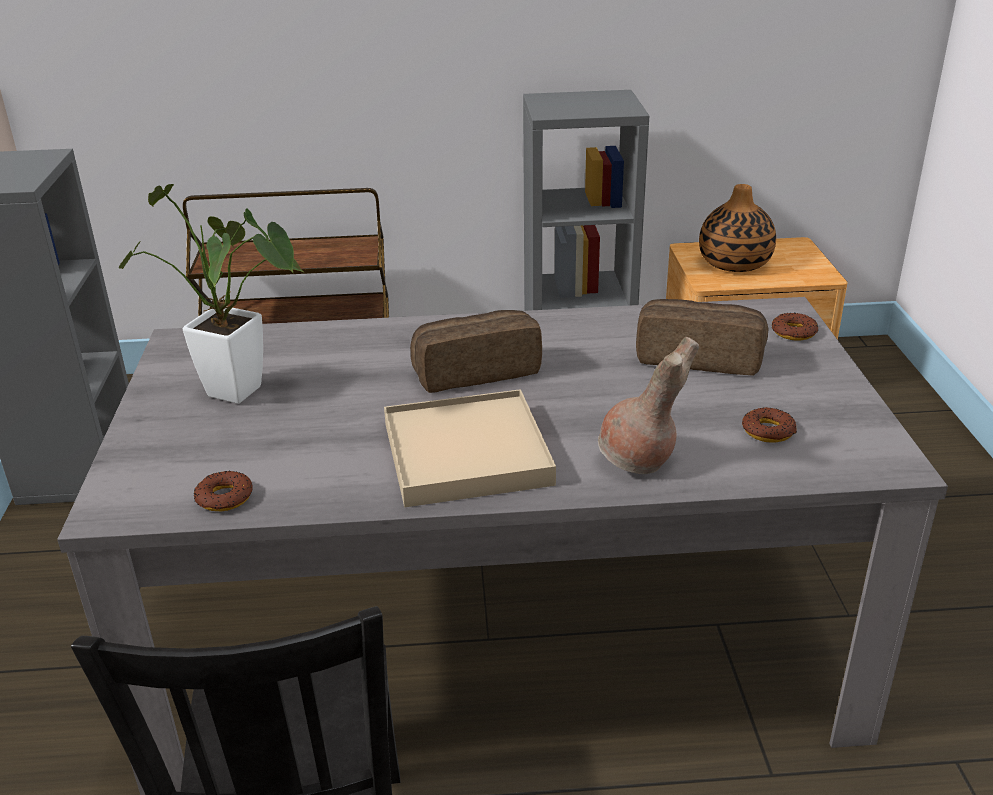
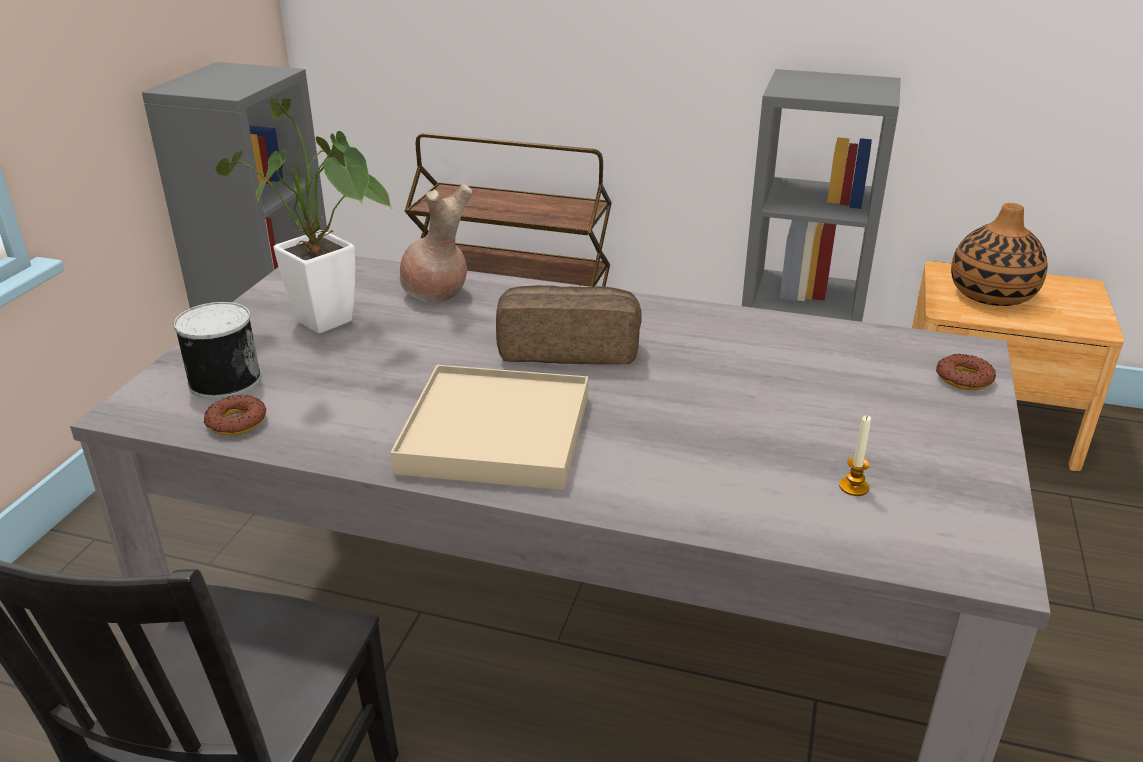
camera: 20 degrees right, 0 degrees up
(179, 464) = (223, 380): none -> can
(638, 462) = (673, 487): brown vase -> brown vase (436, 295)
(699, 357) = (827, 384): bread -> none
(768, 431) = (854, 487): donut -> candle

